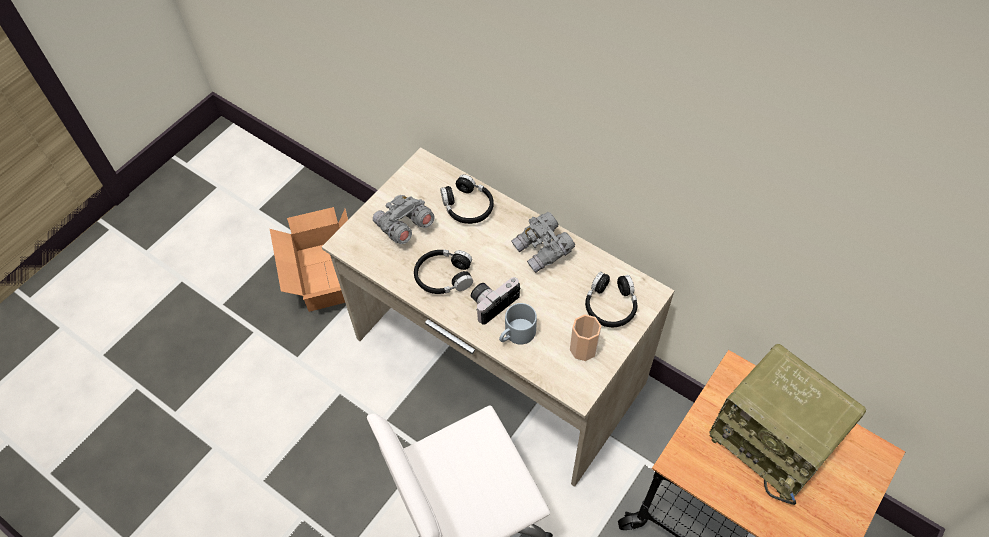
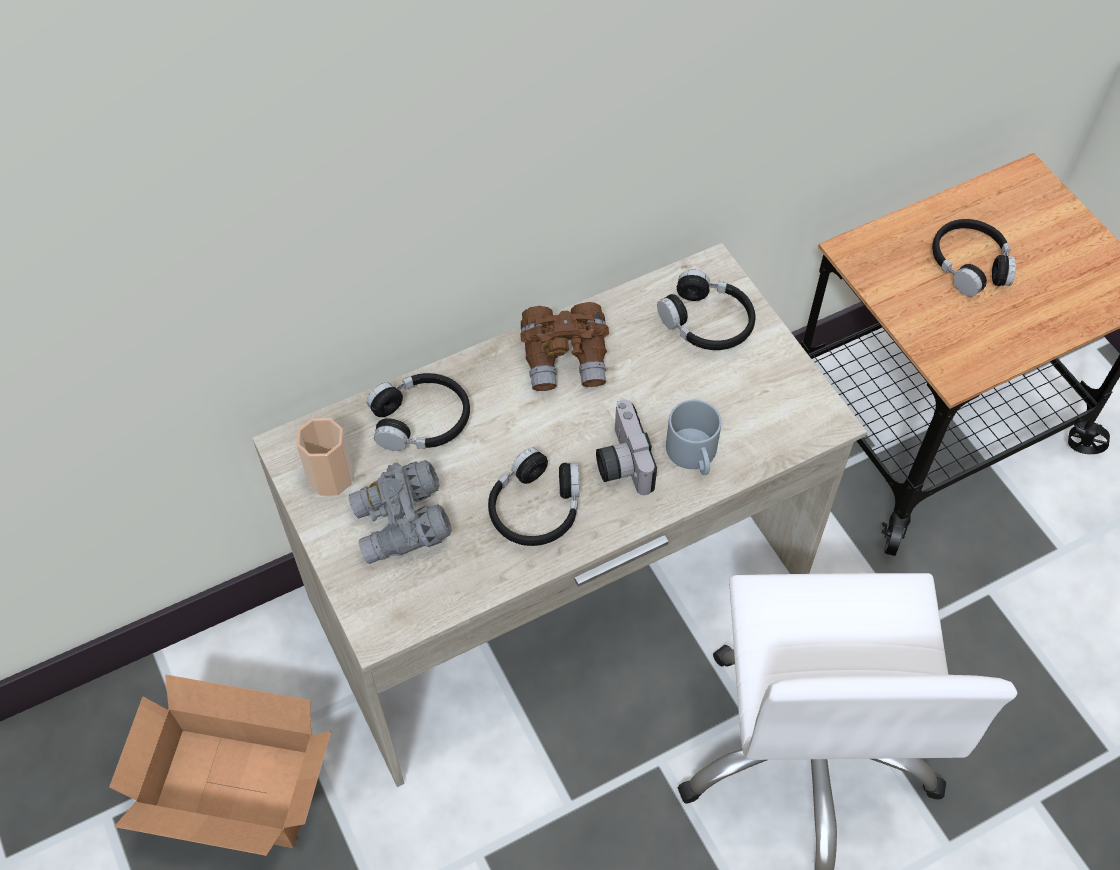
camera: 65 degrees left, 0 degrees up
(543, 250) = (566, 359): grey binoculars -> brown binoculars
(583, 348) = (760, 385): cup -> cup (330, 477)
(773, 442) = (969, 264): radio -> black headphones

